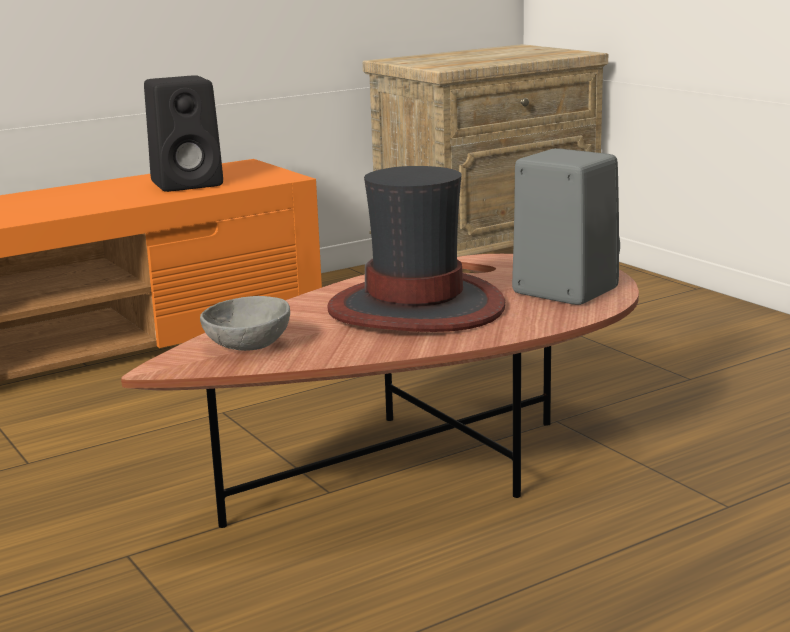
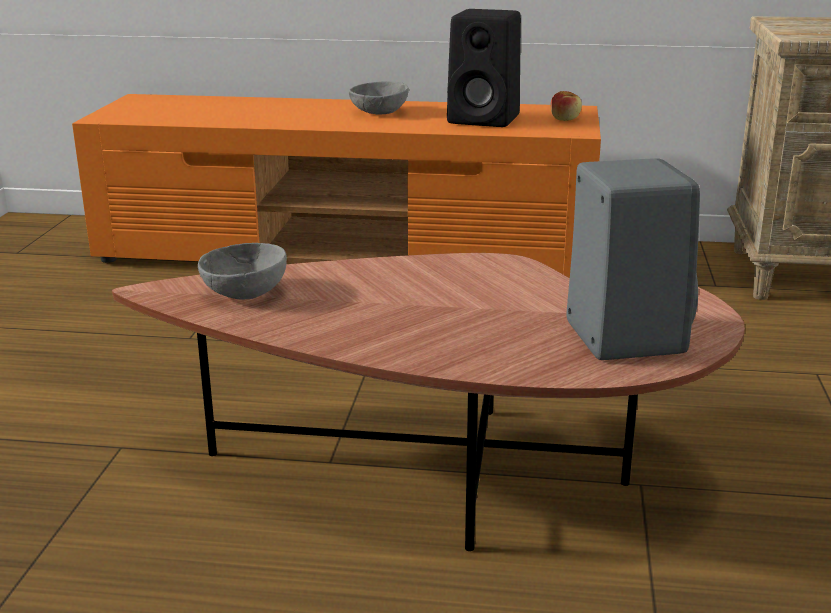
camera: 40 degrees right, 5 degrees up
(75, 197) = (379, 113): none -> grey bowl
(254, 171) = (565, 119): none -> apple
(417, 308) = (447, 305): hat -> none

